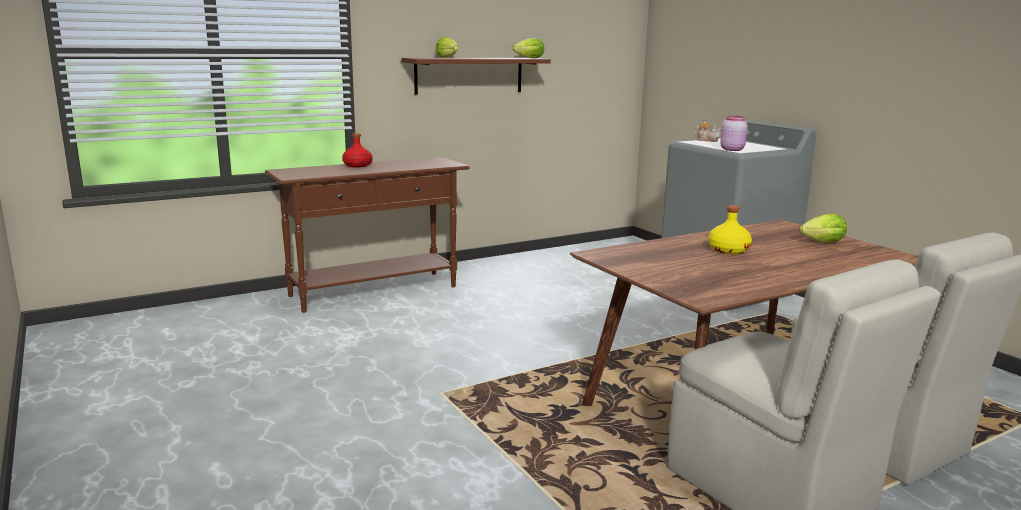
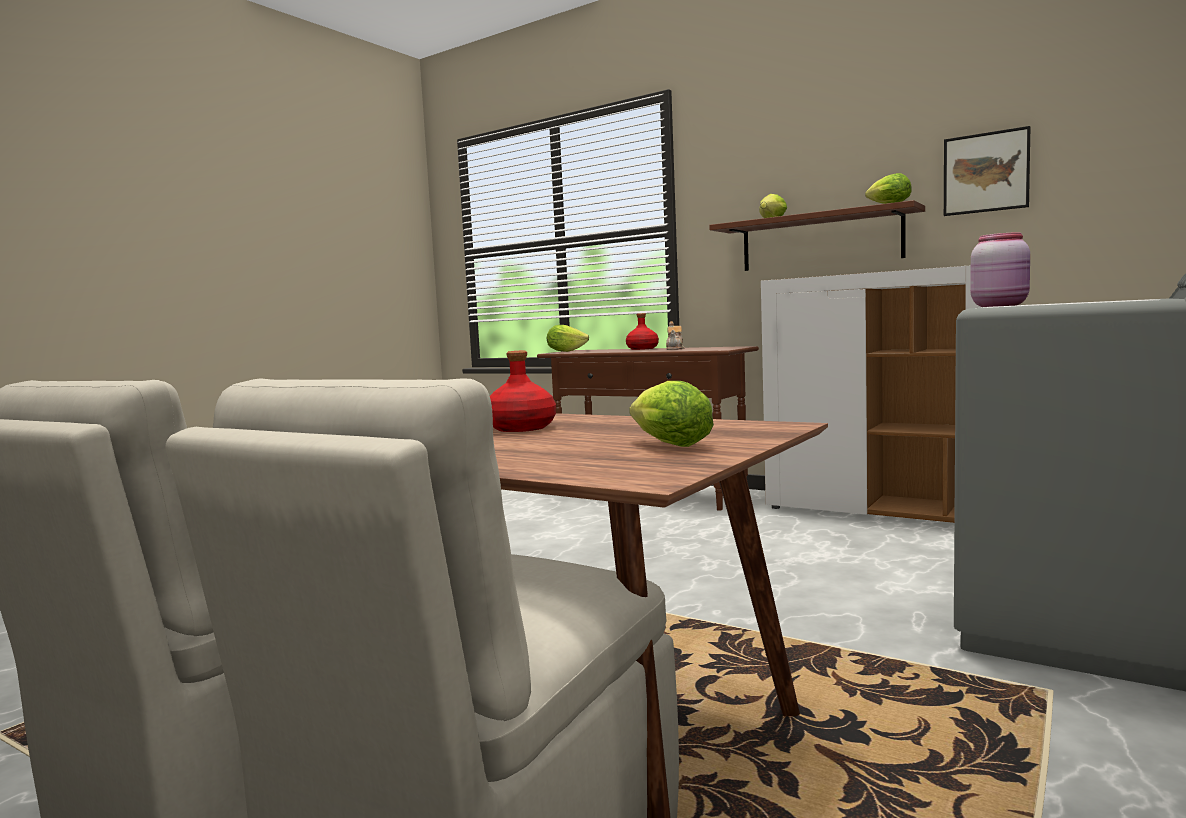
camera: 65 degrees right, 10 degrees down
(290, 174) = (565, 351): none -> lettuce
(521, 261) = (876, 511): none -> white cabinet
(561, 41) = (985, 172): none -> picture
(707, 140) = (1072, 302): teapot -> teapot (675, 349)
(728, 250) = (521, 428): yellow bottle -> red bottle

